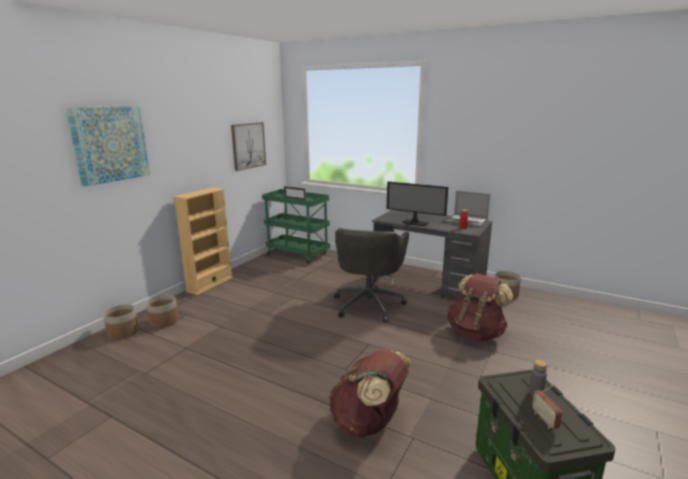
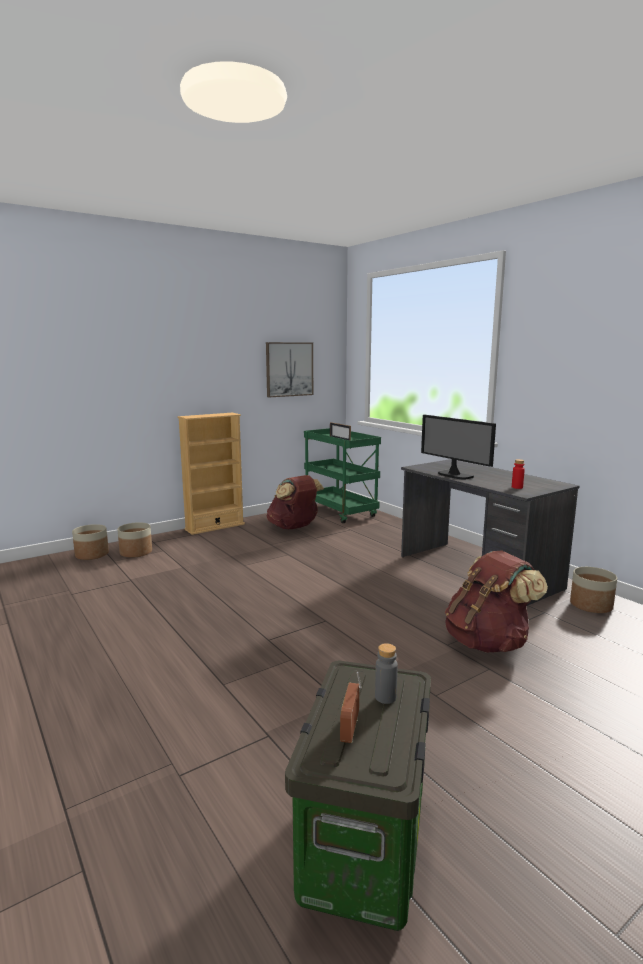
camera: 25 degrees right, 5 degrees down
(110, 144) = (108, 350): picture -> none
(368, 423) = (233, 702): brown backpack -> brown backpack (294, 527)
(369, 304) = (372, 578): grey office chair -> none
(467, 221) = (536, 482): laptop -> none

